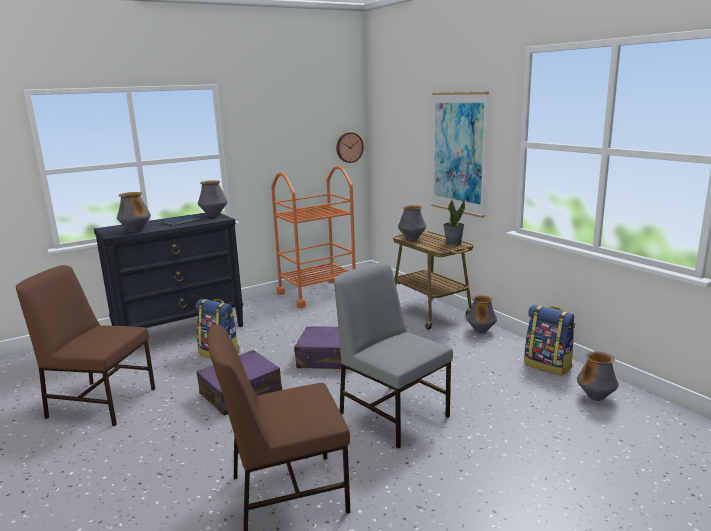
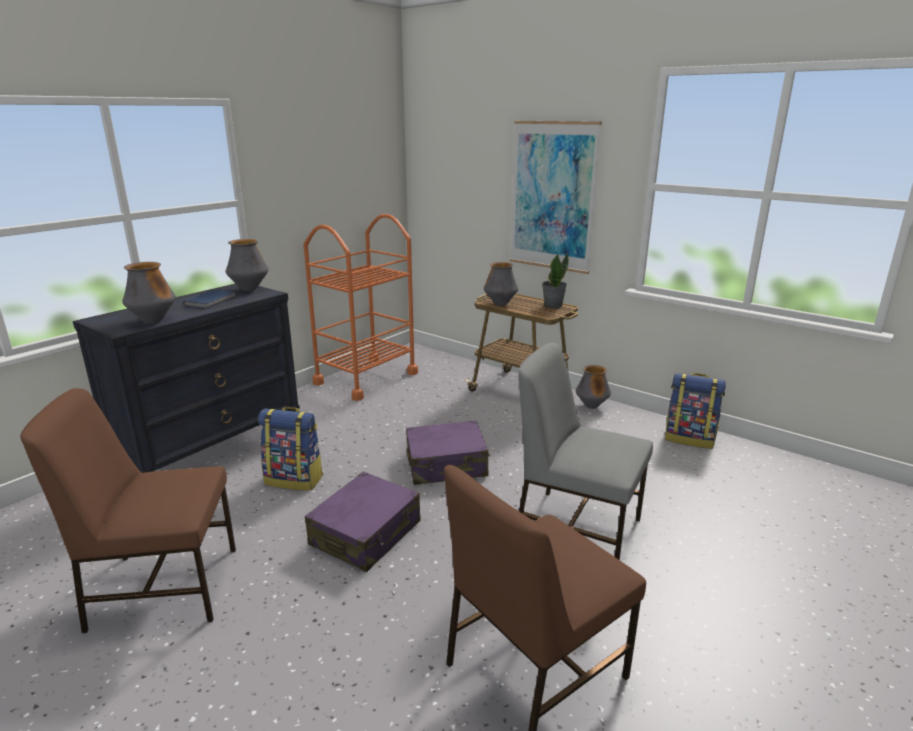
camera: 20 degrees left, 5 degrees up
(349, 147) = (387, 189): wall clock -> none
(595, 398) = (763, 470): vase -> none

